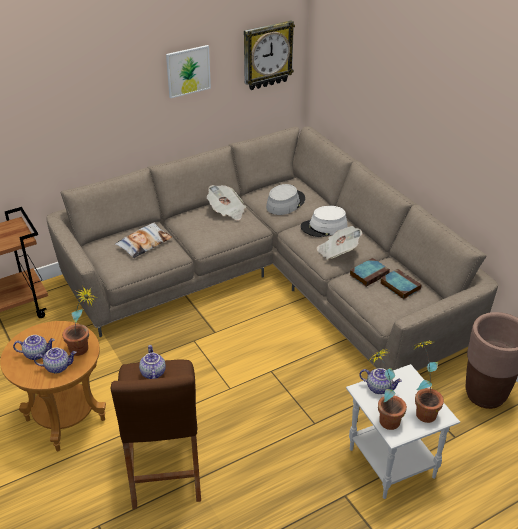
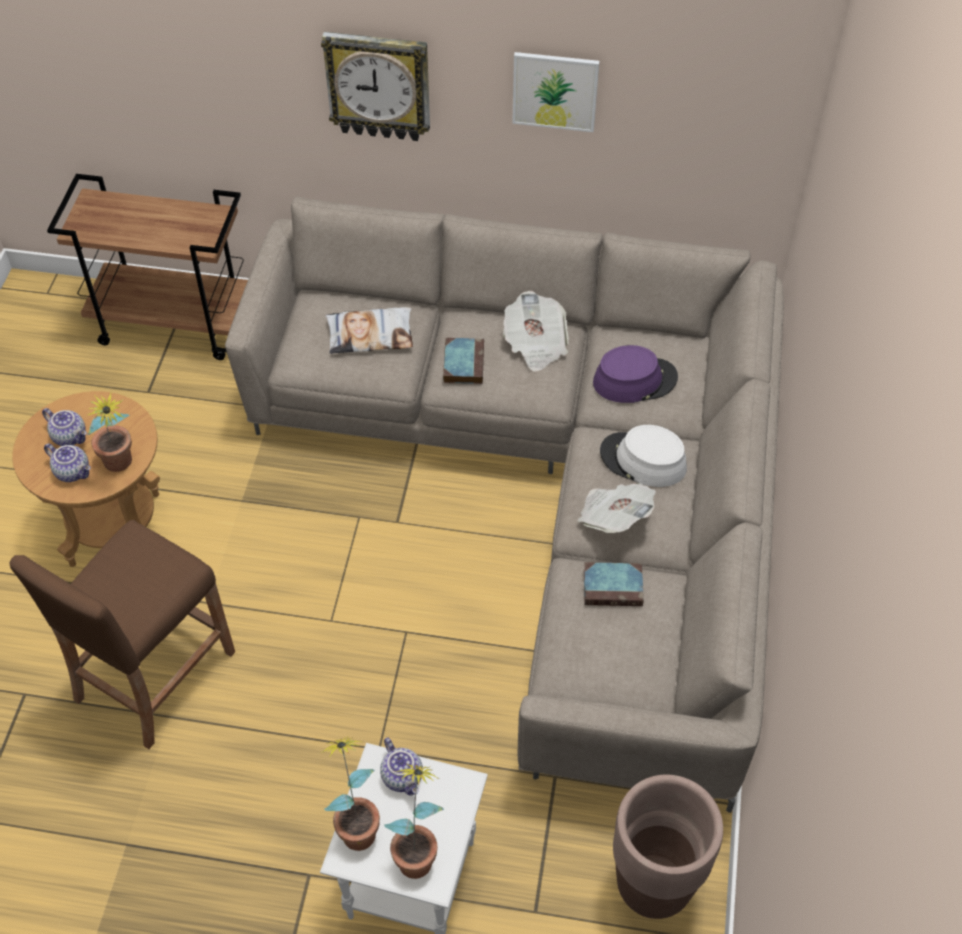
camera: 40 degrees right, 15 degrees up
(152, 373) = (144, 557): teapot -> none
(267, 55) = (724, 113): wall clock -> wall clock (378, 85)
(285, 203) = (634, 380): grey hat -> purple hat
(399, 286) = (633, 637): book -> book (463, 363)

